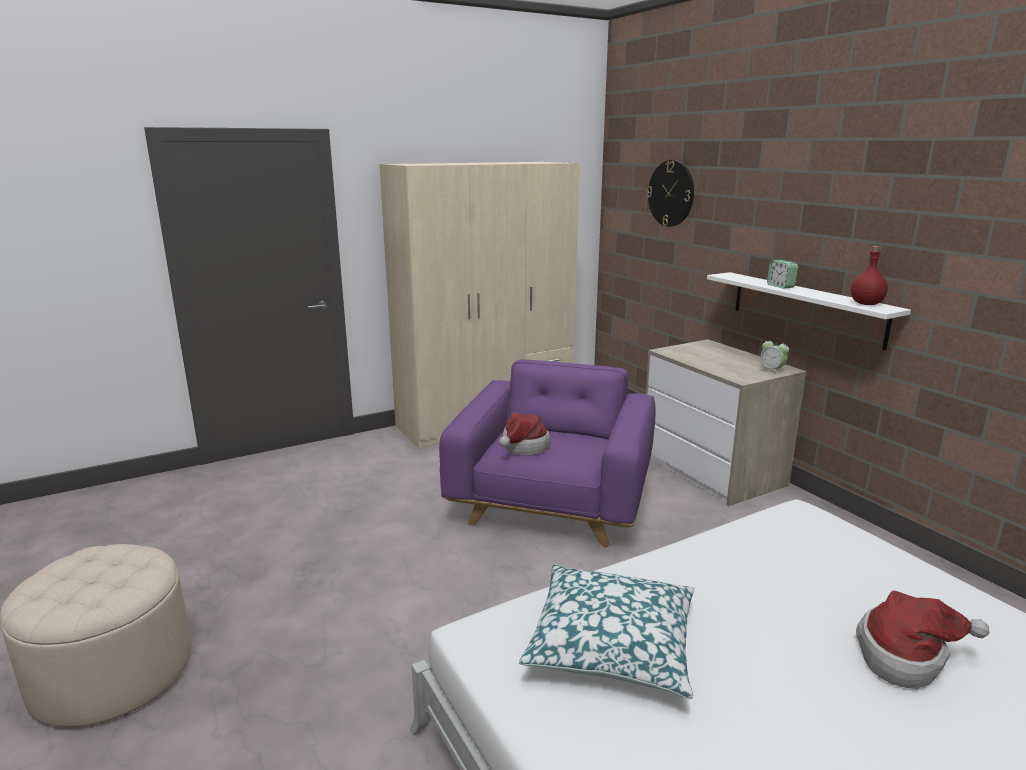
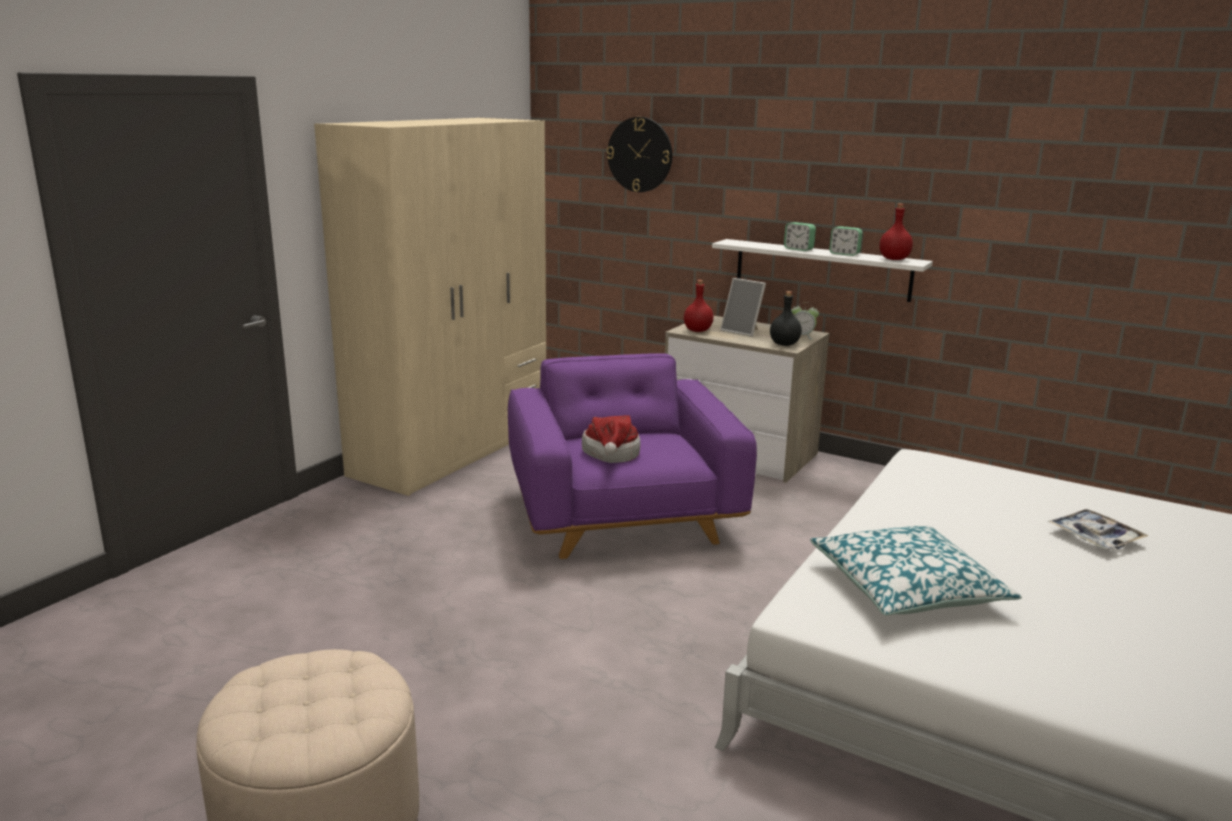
camera: 30 degrees left, 0 degrees up
(678, 352) = (697, 330): none -> red bottle
(719, 358) = (742, 331): none -> picture frame
(742, 375) = (784, 344): none -> black bottle
(820, 294) = (844, 254): none -> alarm clock
(906, 657) = (1095, 537): hat -> tray

